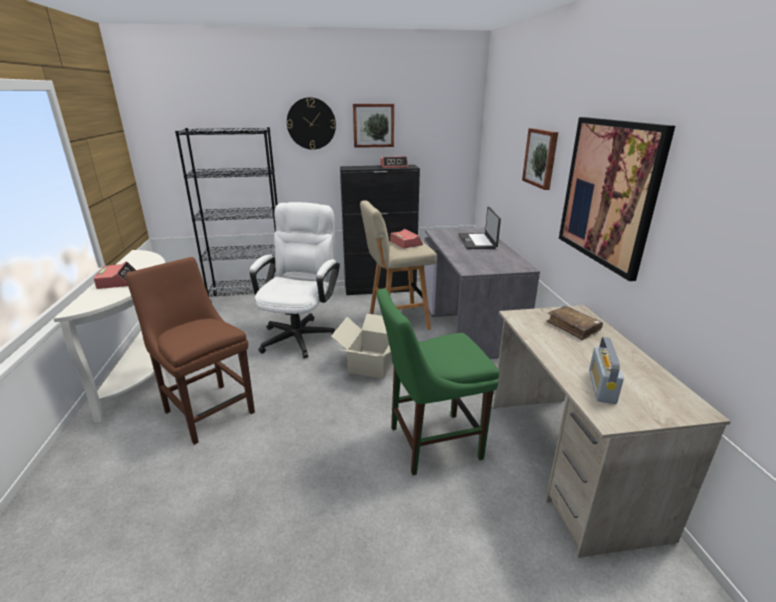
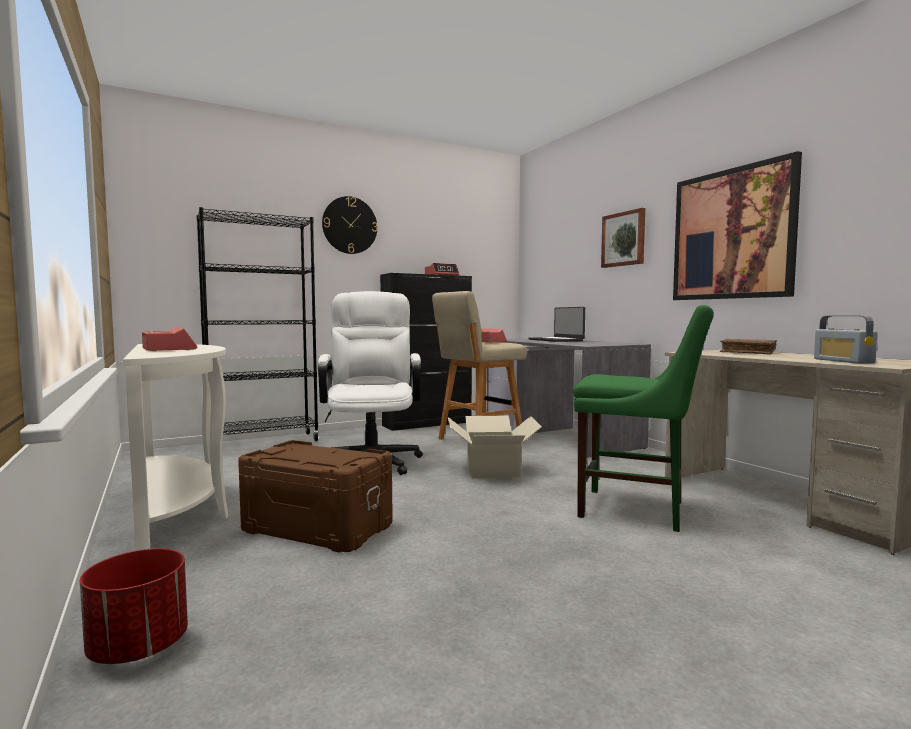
camera: 20 degrees left, 20 degrees down
(50, 498) = (138, 649): none -> red planter
(208, 409) = (318, 527): brown chair -> brown storage box
(373, 125) = (416, 233): picture -> none
(430, 443) = (638, 510): green chair -> green chair turned 120 degrees counterclockwise

